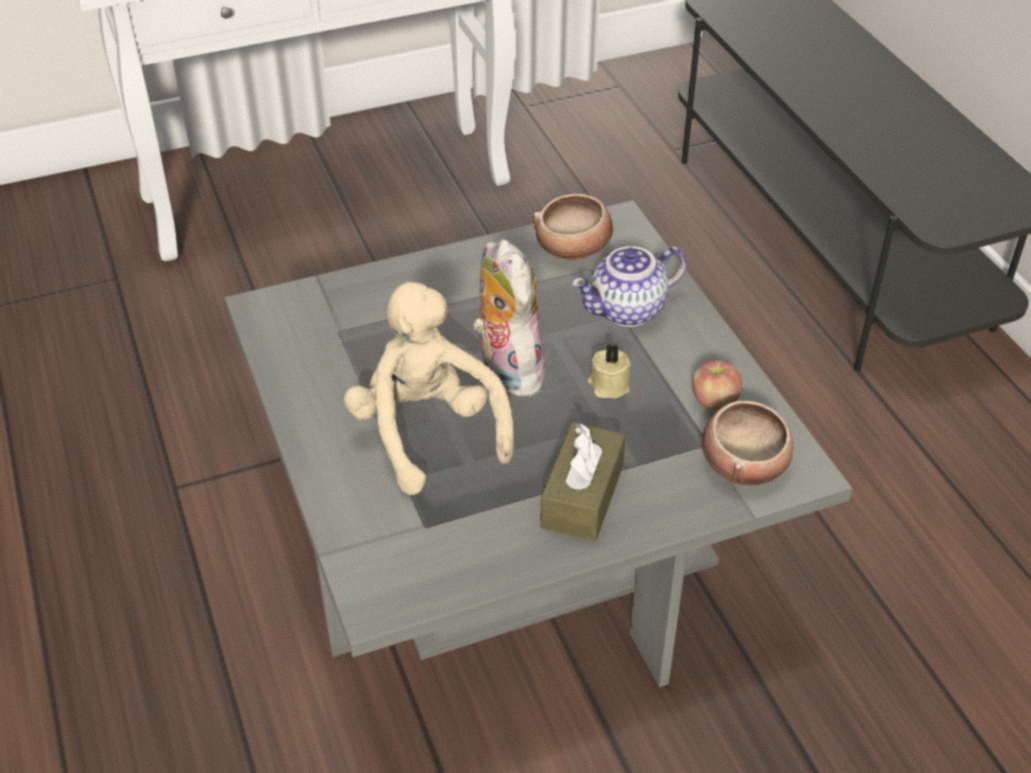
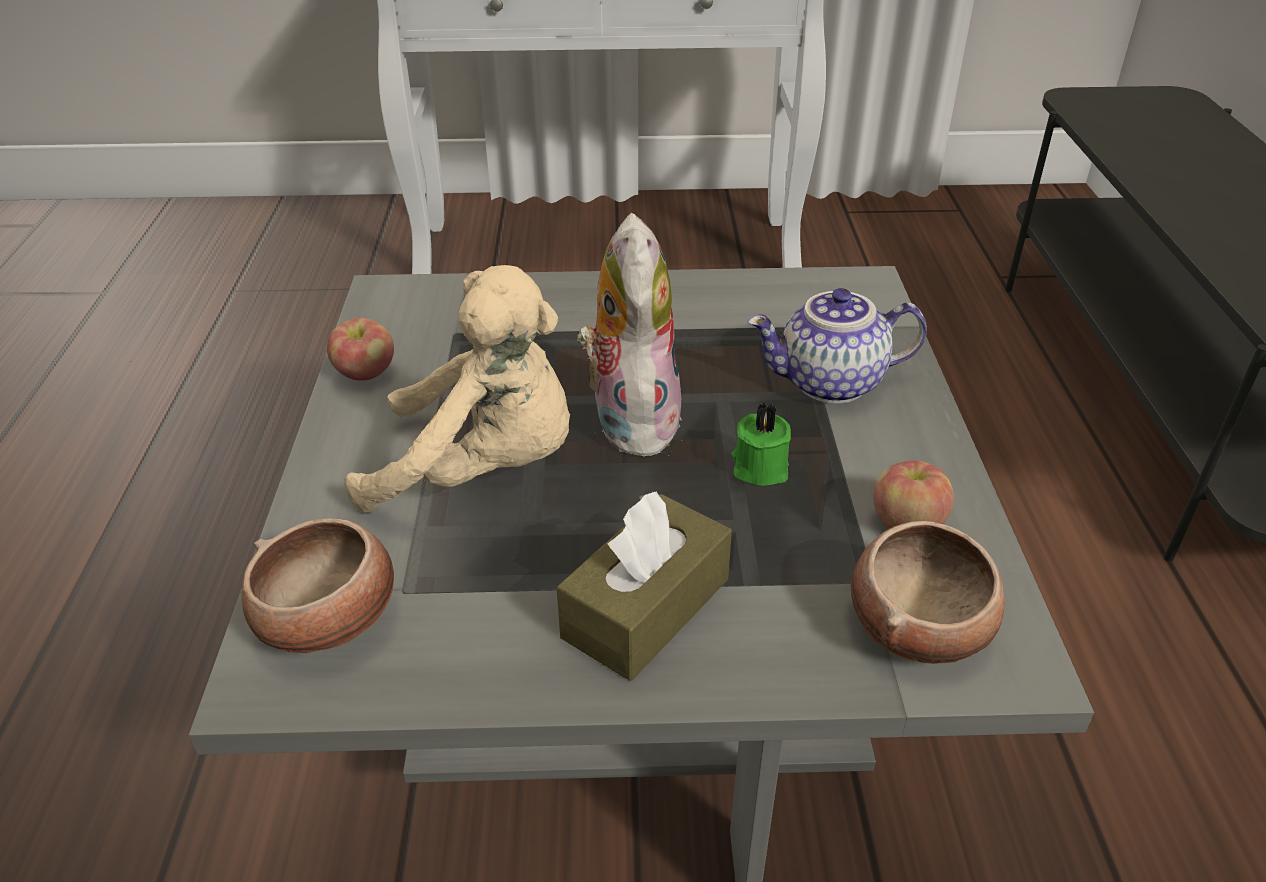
camera: 20 degrees right, 5 degrees down
(294, 380) = (365, 373): none -> apple
(427, 432) = (484, 469): beige plush toy -> beige plush toy turned 105 degrees clockwise
(574, 248) = (793, 302): bowl -> bowl (329, 620)
(608, 385) = (759, 467): beige candle -> green candle

